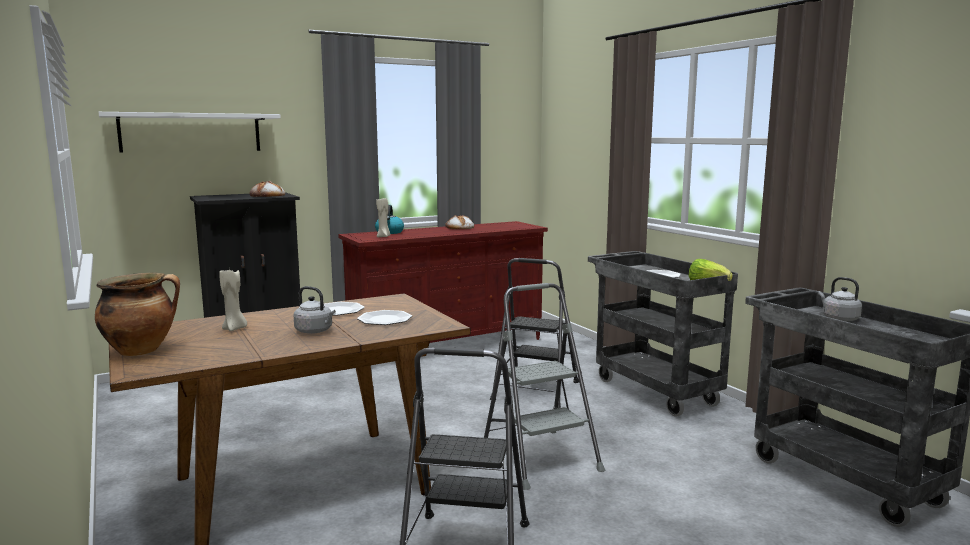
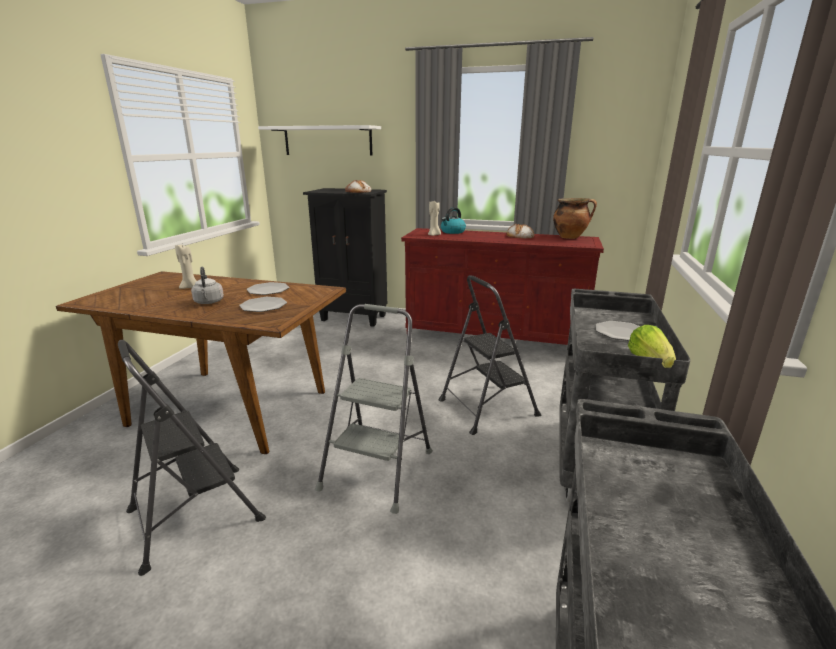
camera: 45 degrees right, 10 degrees up
(141, 350) = (124, 289): cooking pot -> cooking pot (570, 237)
(838, 318) = (693, 499): grey kettle -> none

